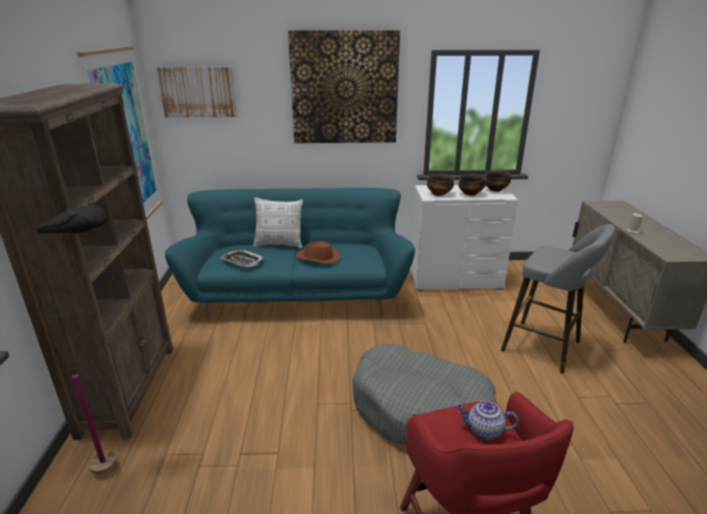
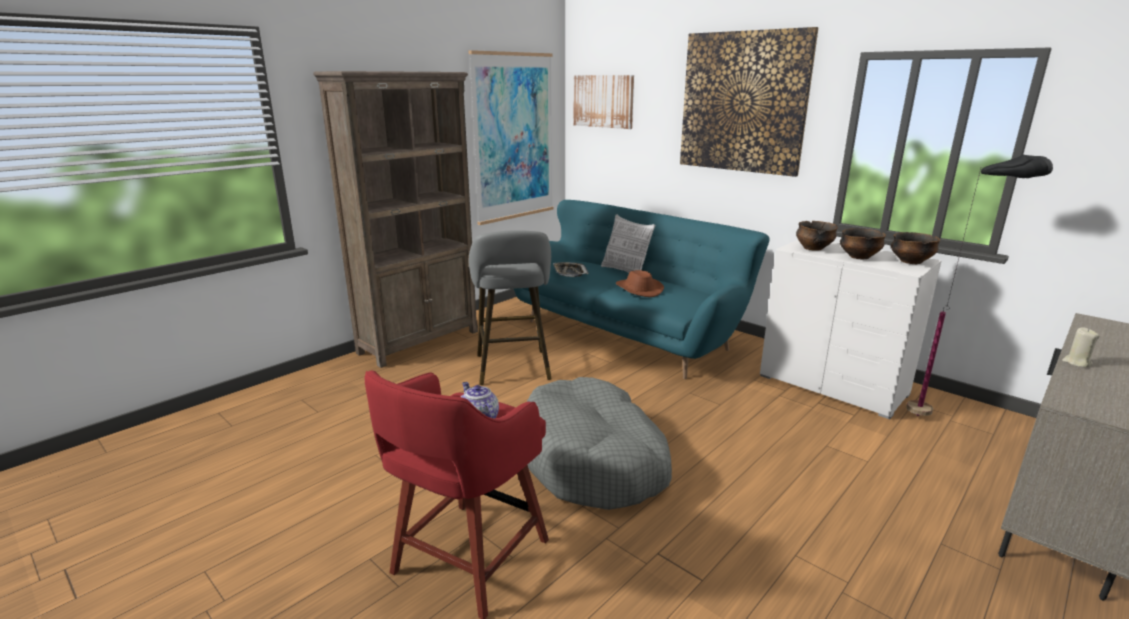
camera: 45 degrees right, 5 degrees down
(128, 463) = (361, 379): black floor lamp -> black floor lamp (940, 420)
(545, 348) = (841, 494): grey stool -> grey stool (513, 369)

